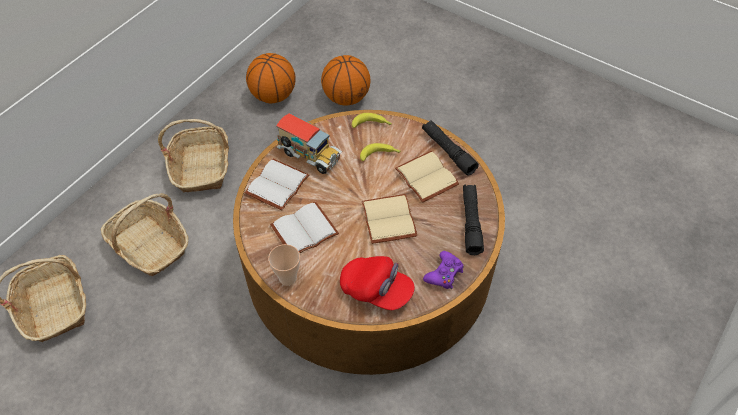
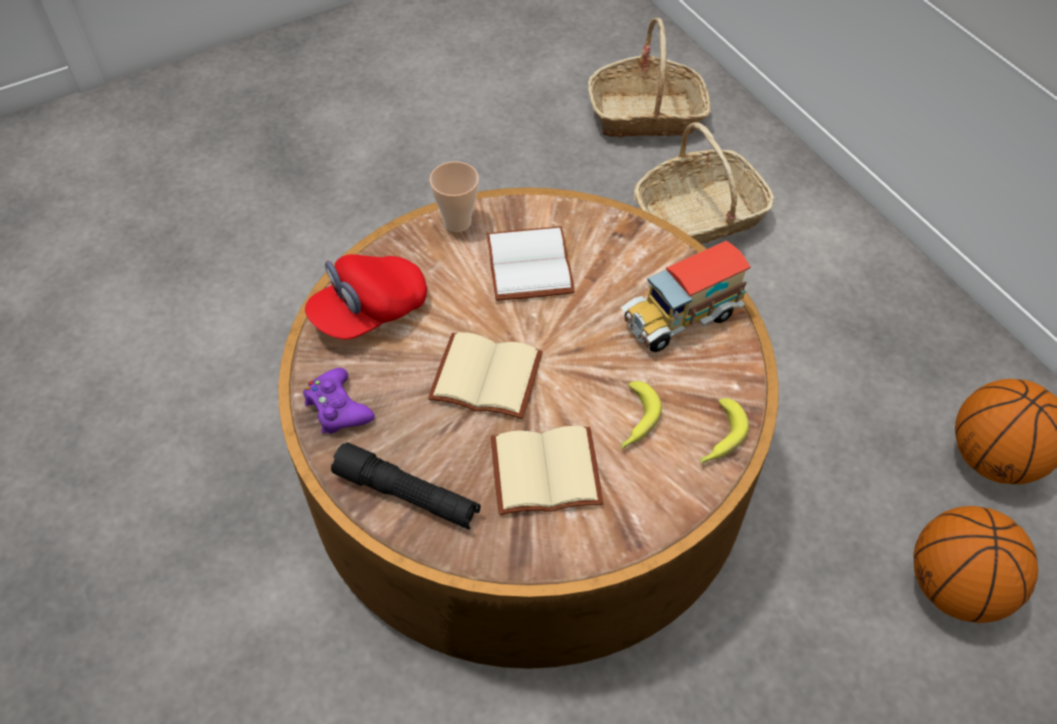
camera: 115 degrees right, 0 degrees up
(201, 167) = (835, 307): basket -> none
(276, 184) = (640, 259): white book -> none
(448, 151) = (590, 538): black flashlight -> none

